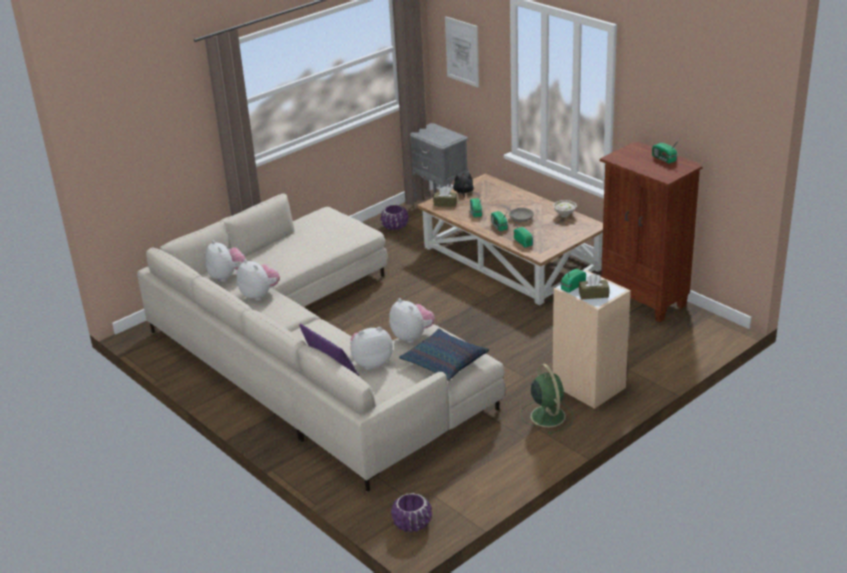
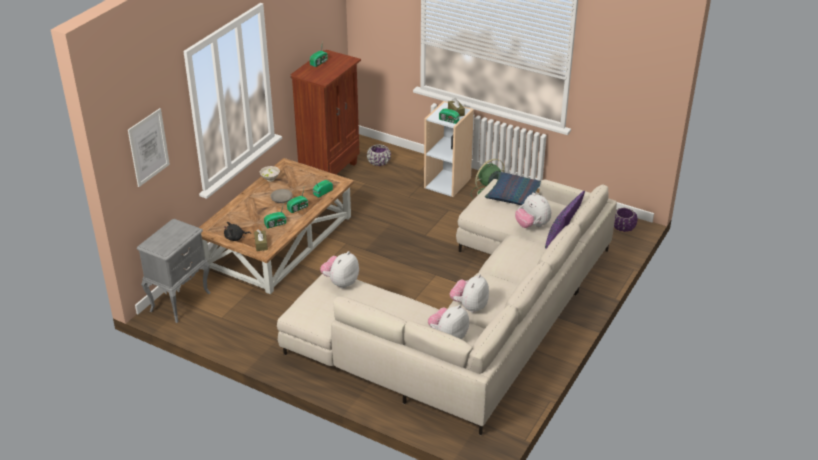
camera: 110 degrees left, 5 degrees up
(395, 226) = (229, 322): purple planter -> purple planter (378, 162)
(412, 336) = (487, 216): plush toy -> plush toy (340, 282)

